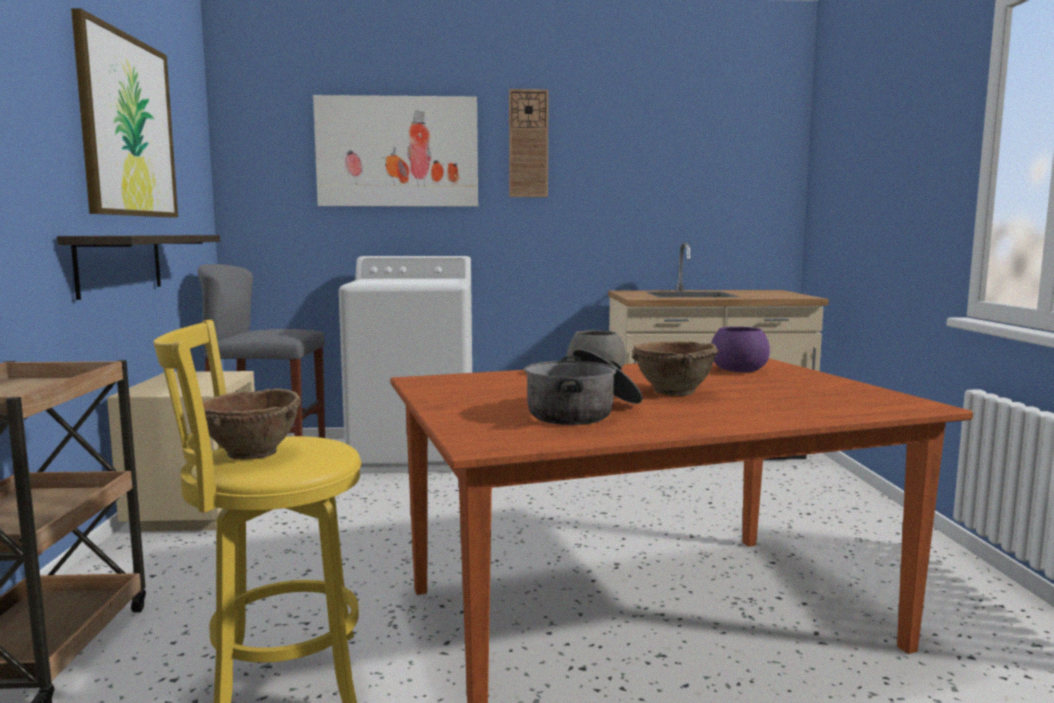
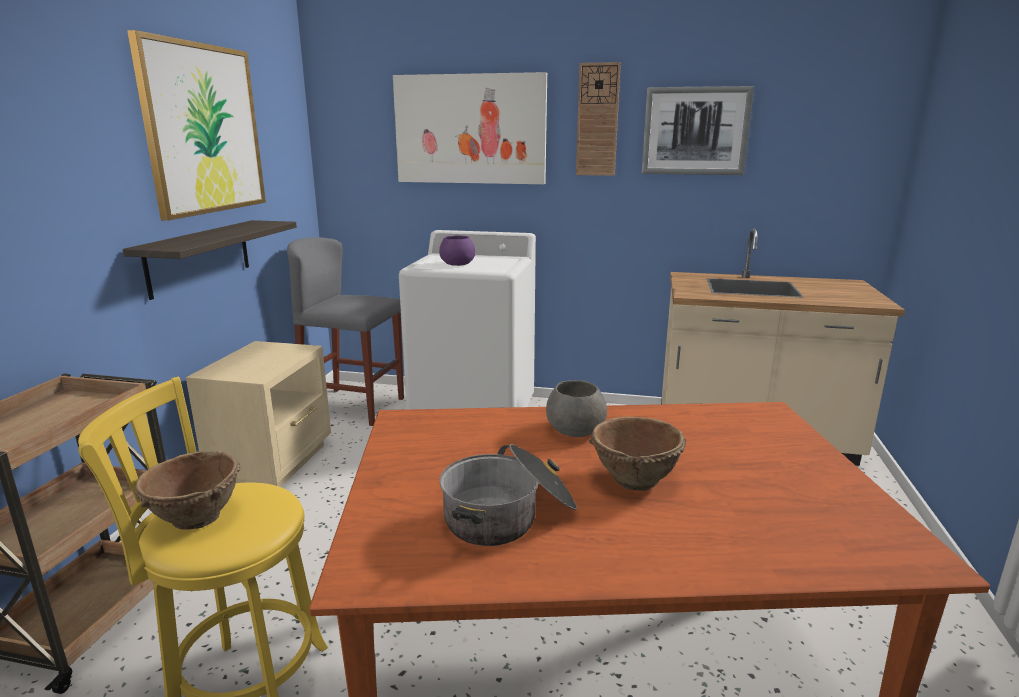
camera: 15 degrees right, 10 degrees up
(621, 155) = (695, 131): none -> picture
(739, 370) = (739, 435): purple bowl -> purple bowl (458, 264)

